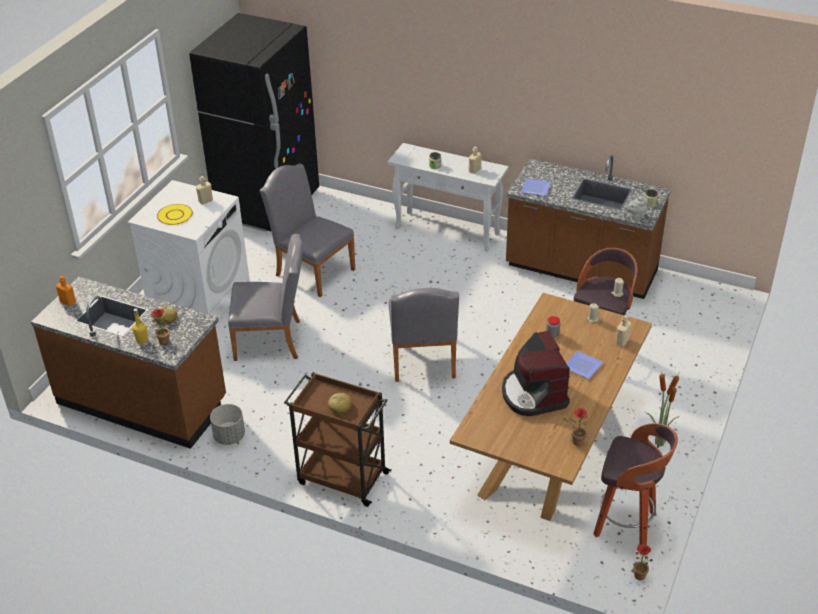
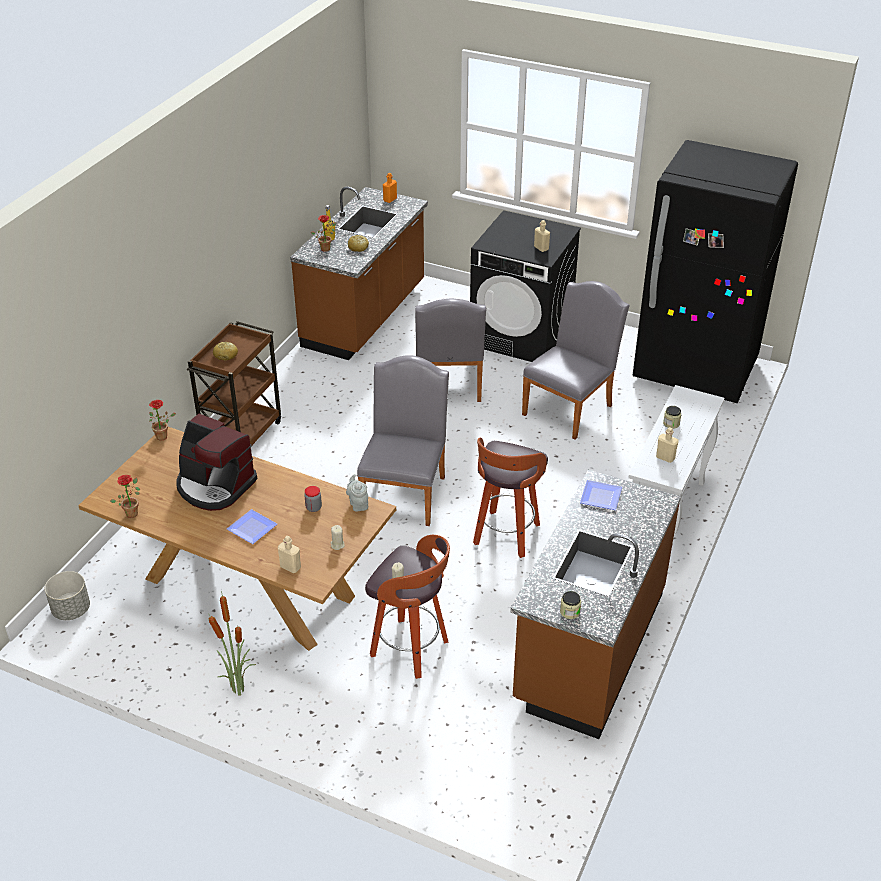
camera: 90 degrees right, 0 degrees up
(175, 215) = (514, 233): yellow plate -> none
(199, 296) = (521, 335): white washing machine -> black washing machine
(229, 436) = (311, 367): grey planter -> grey planter (72, 610)
(423, 362) = (405, 491): grey chair -> grey chair turned 105 degrees clockwise
(533, 394) = (215, 486): coffee machine -> coffee machine turned 135 degrees counterclockwise
(627, 525) = (120, 642): stool -> stool (506, 536)
(635, 216) = (535, 591): grey teapot -> grey teapot (358, 504)
(638, 574) = (51, 643): potted plant -> potted plant (164, 436)

